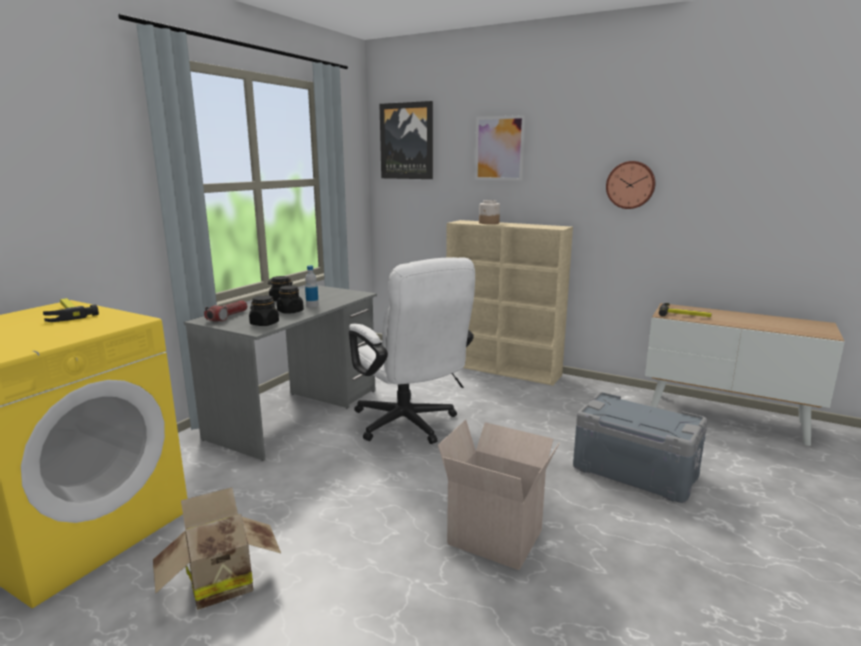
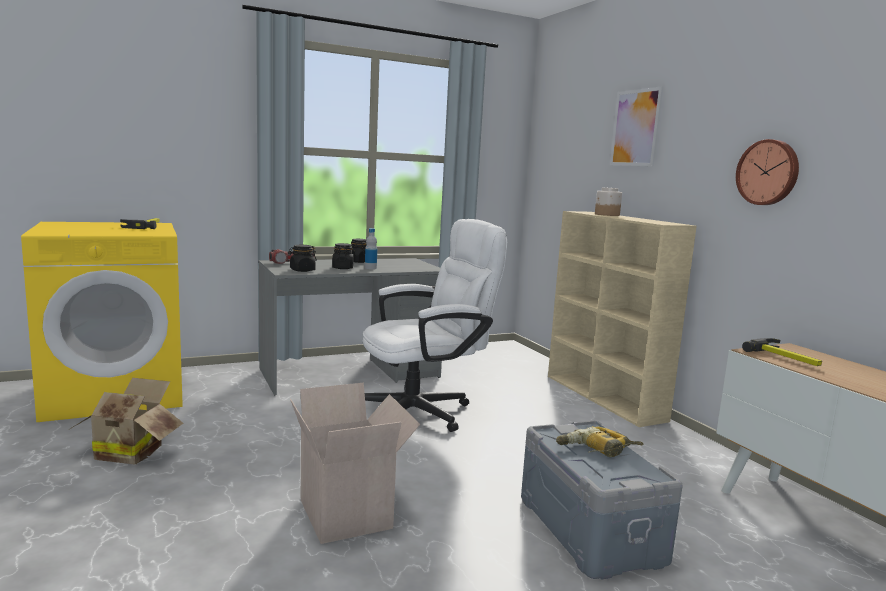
camera: 35 degrees right, 5 degrees down
(407, 141) = (559, 123): picture -> none
(409, 426) = (424, 411): white office chair -> white office chair turned 120 degrees counterclockwise
(635, 413) = (597, 450): none -> power drill

